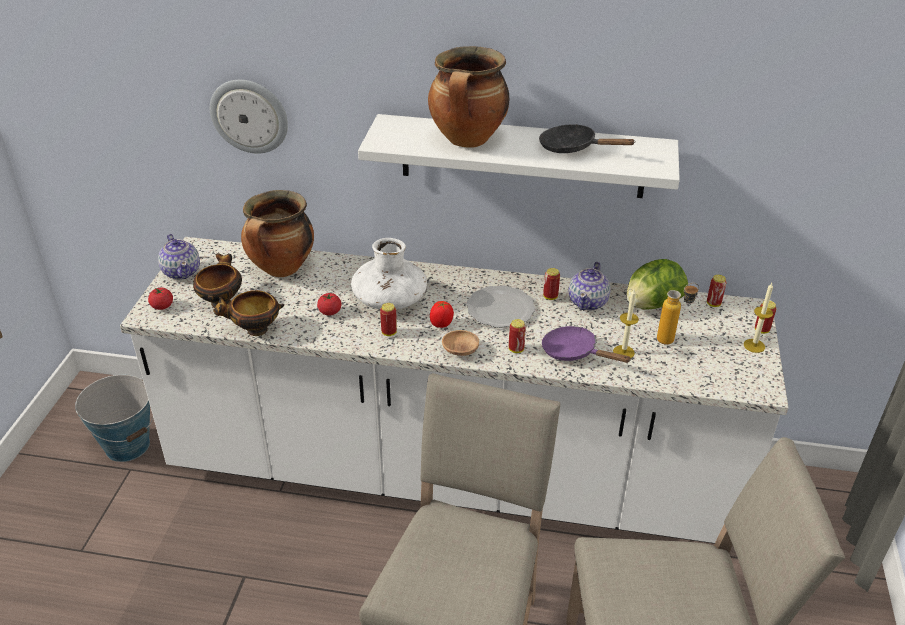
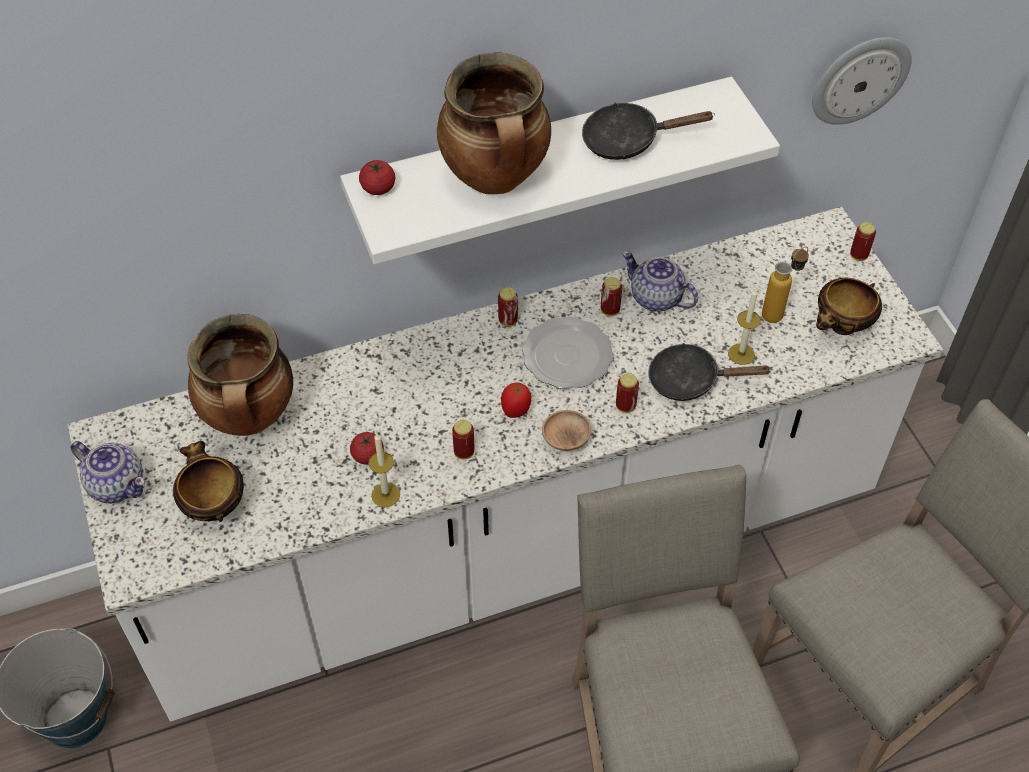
camera: 30 degrees left, 15 degrees up
(162, 306) = (139, 552): tomato -> tomato (378, 188)
(249, 116) = (146, 240): wall clock -> wall clock (859, 79)
(255, 330) = (296, 530): bowl -> bowl (841, 328)
(390, 300) = (427, 402): white vase -> none
(574, 352) = (690, 380): purple frying pan -> black frying pan
(588, 302) = (656, 298): teapot -> teapot turned 135 degrees clockwise
(652, 305) = (727, 271): lettuce -> none
(713, 304) = (788, 240): can -> can (508, 320)
(754, 345) = (864, 281): candle -> candle (385, 495)

